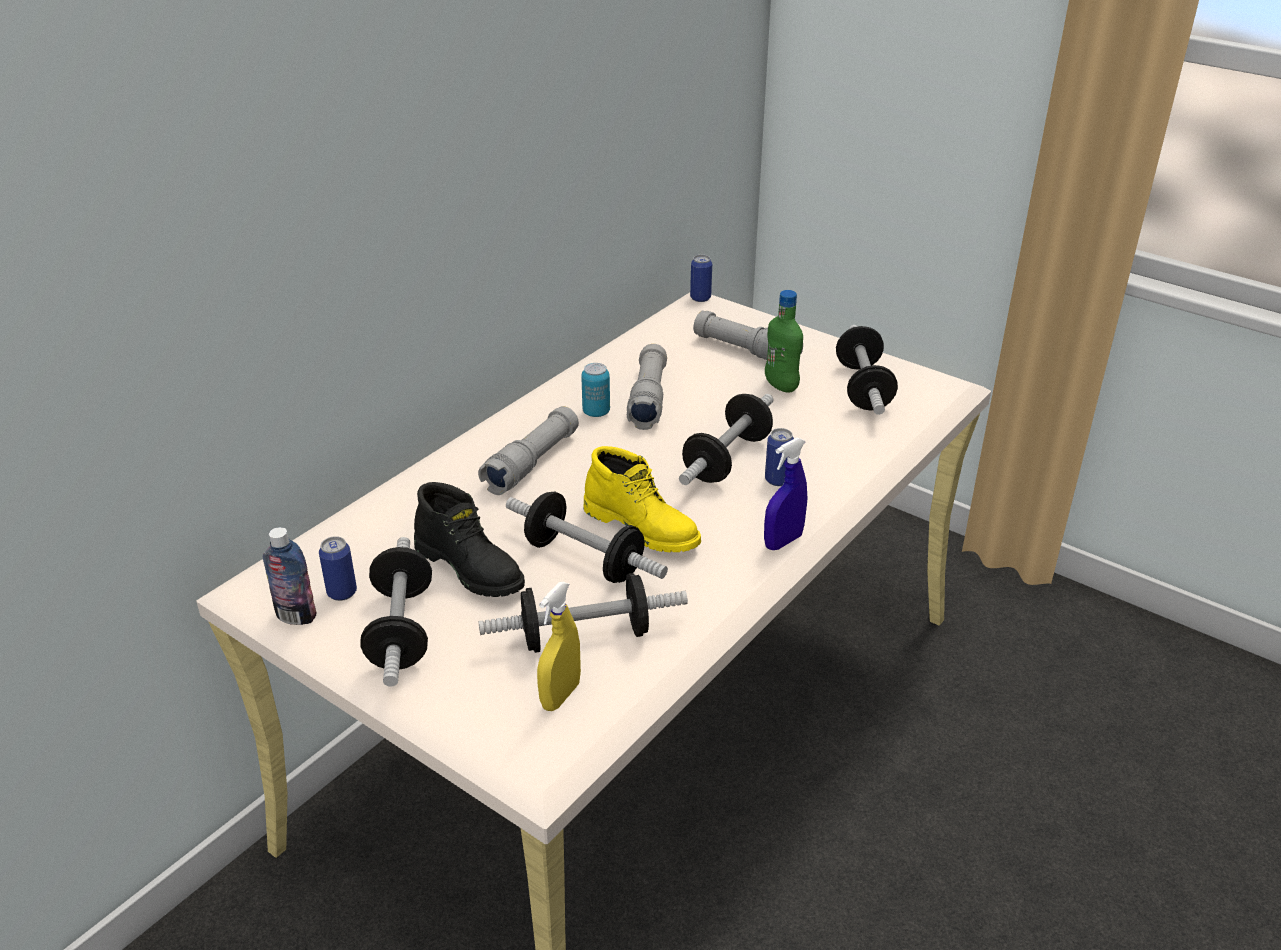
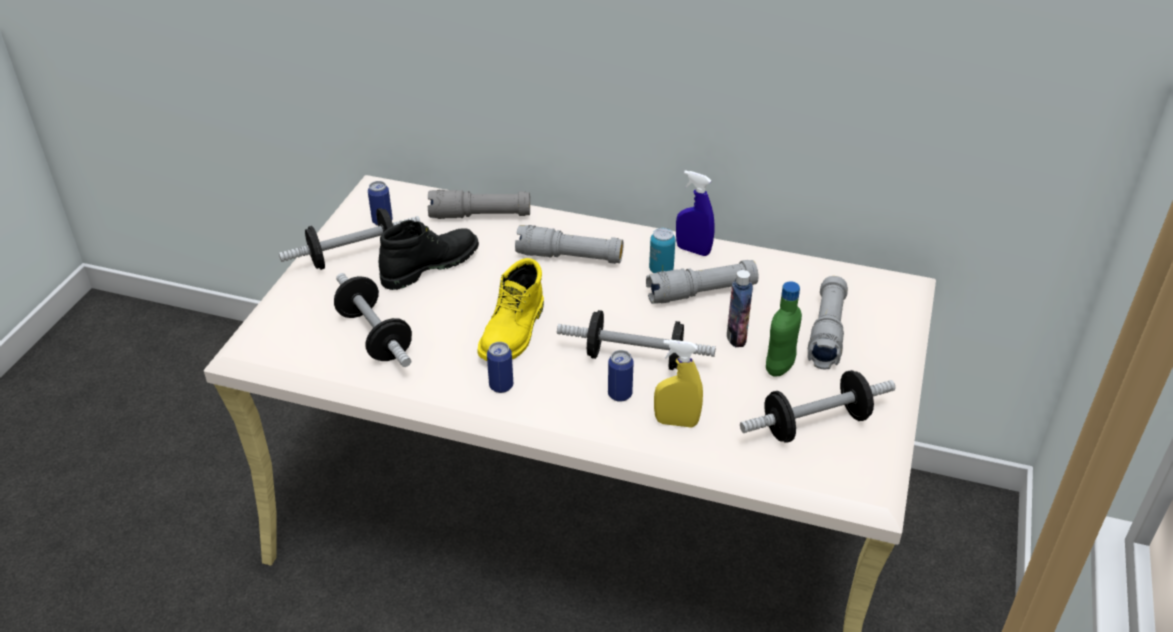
camera: 70 degrees right, 5 degrees up
(296, 616) = (353, 212): bottle -> bottle (736, 337)
(399, 510) = (480, 215): none -> grey flashlight
(471, 567) = (429, 265): black boot -> black boot turned 150 degrees counterclockwise
(560, 696) = (311, 340): yellow spray bottle -> yellow spray bottle (676, 422)
(584, 559) = (461, 314): dumbbell -> none
(700, 298) = (906, 282): can -> can (501, 386)
(783, 541) = (531, 414): blue spray bottle -> blue spray bottle (693, 250)

